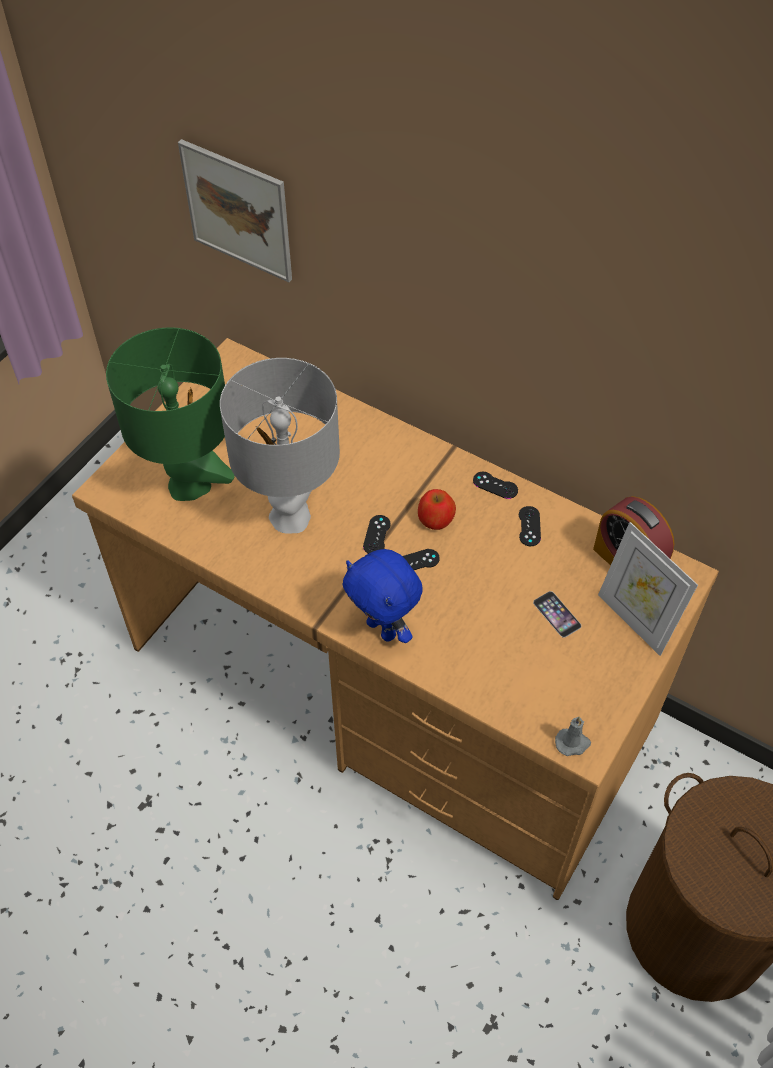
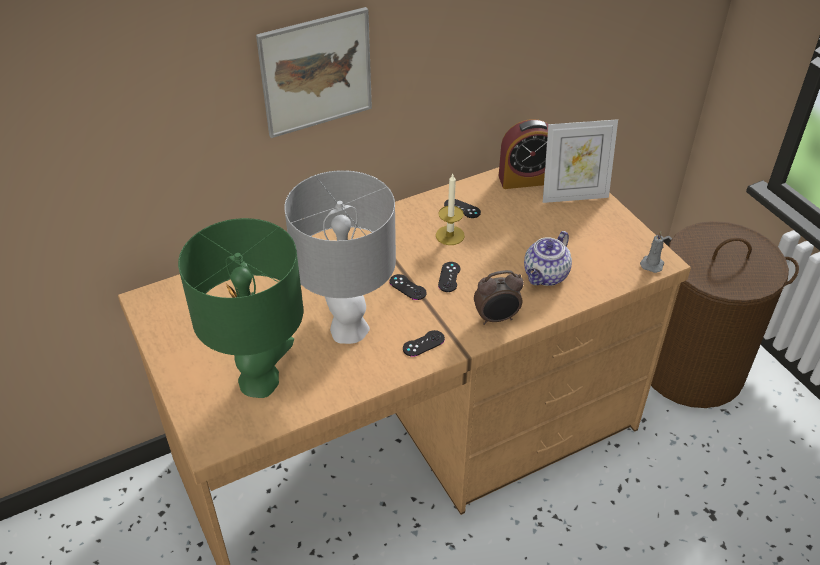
camera: 60 degrees left, 10 degrees down
(238, 210) = (103, 147): picture -> picture (316, 72)
(383, 629) = (497, 318): blue plush toy -> alarm clock
(435, 518) = (418, 250): apple -> none
(477, 646) = (545, 276): none -> teapot
(478, 535) = (450, 235): none -> candle
(495, 485) = (413, 209): black game controller -> black game controller (423, 343)
(557, 614) = (545, 227): phone -> none

